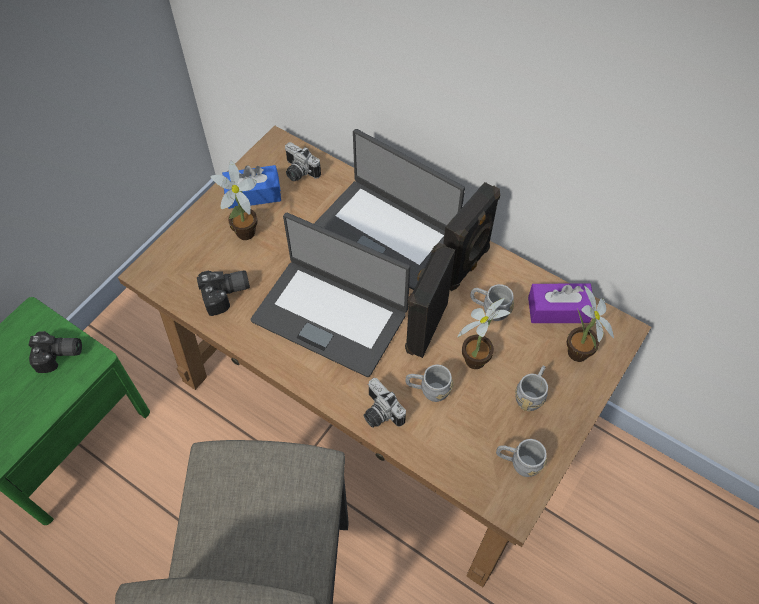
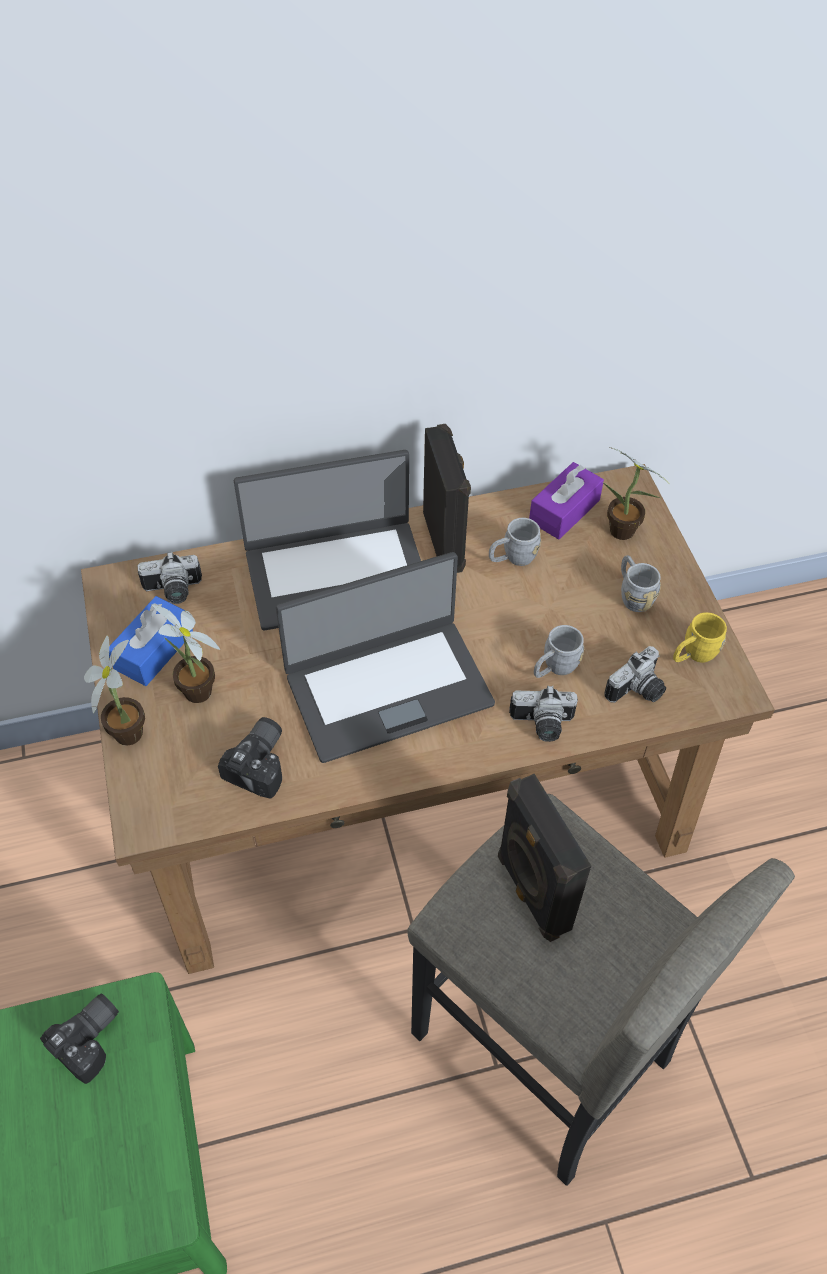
camera: 50 degrees left, 5 degrees down
(425, 326) = (480, 620): black speaker -> black speaker (531, 893)
(456, 449) = (638, 691): none -> camera
(478, 358) = (556, 605): potted plant -> potted plant (130, 729)
(518, 463) = (693, 655): grey mug -> yellow mug

